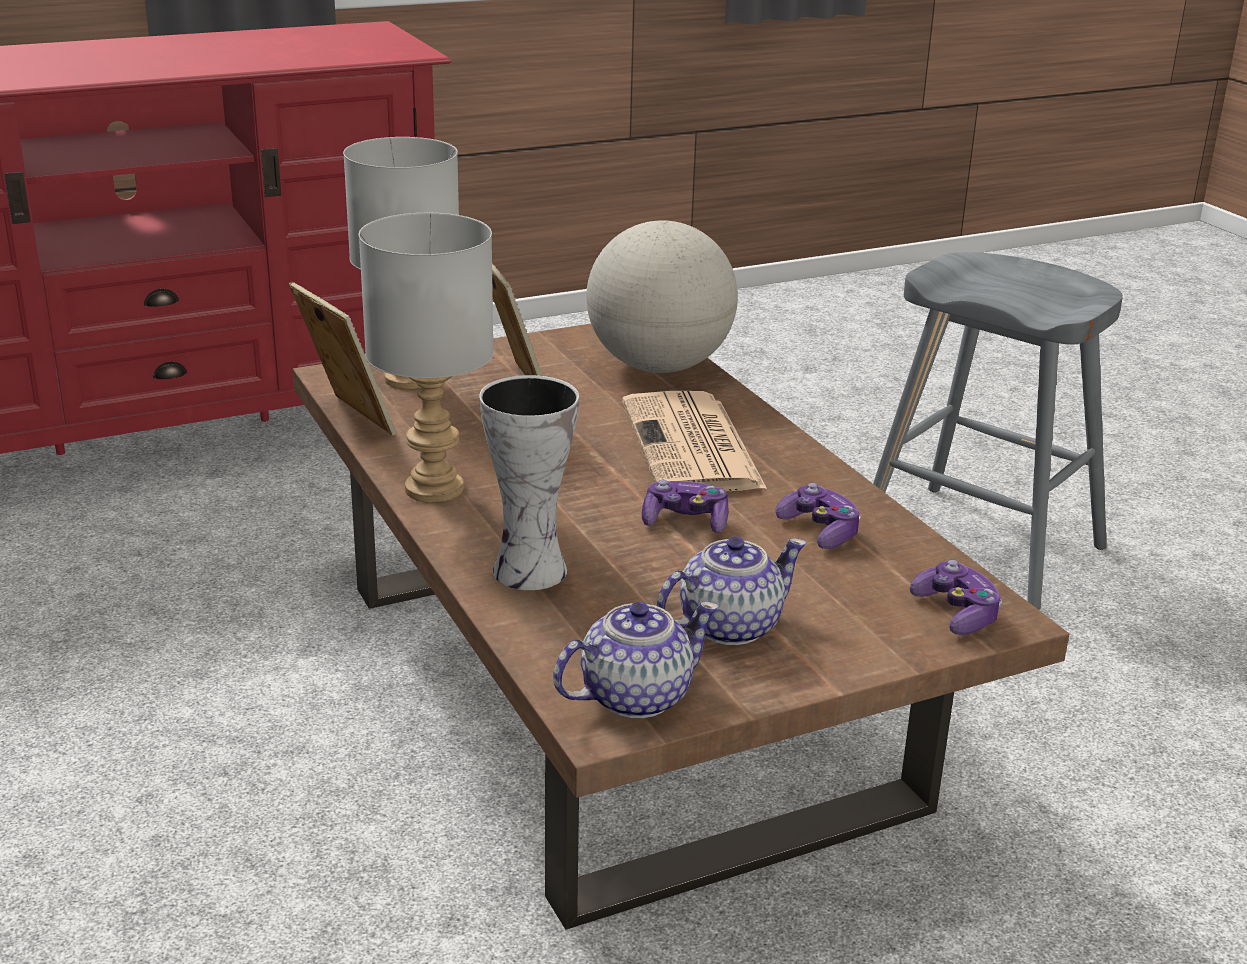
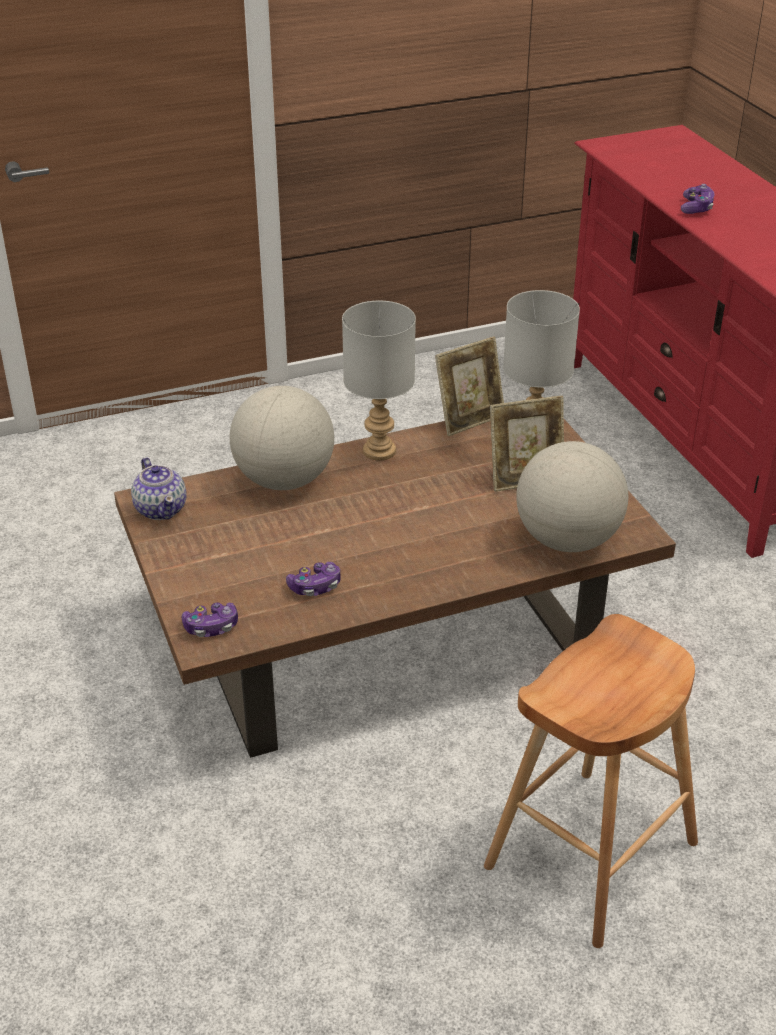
camera: 95 degrees right, 10 degrees up
(526, 570) = (284, 480): vase -> globe
(685, 521) = (332, 536): game controller -> game controller (696, 208)
(693, 446) = (434, 546): newspaper -> none
(727, 626) = (216, 542): teapot -> none
(979, 545) = (591, 854): grey stool -> brown stool

